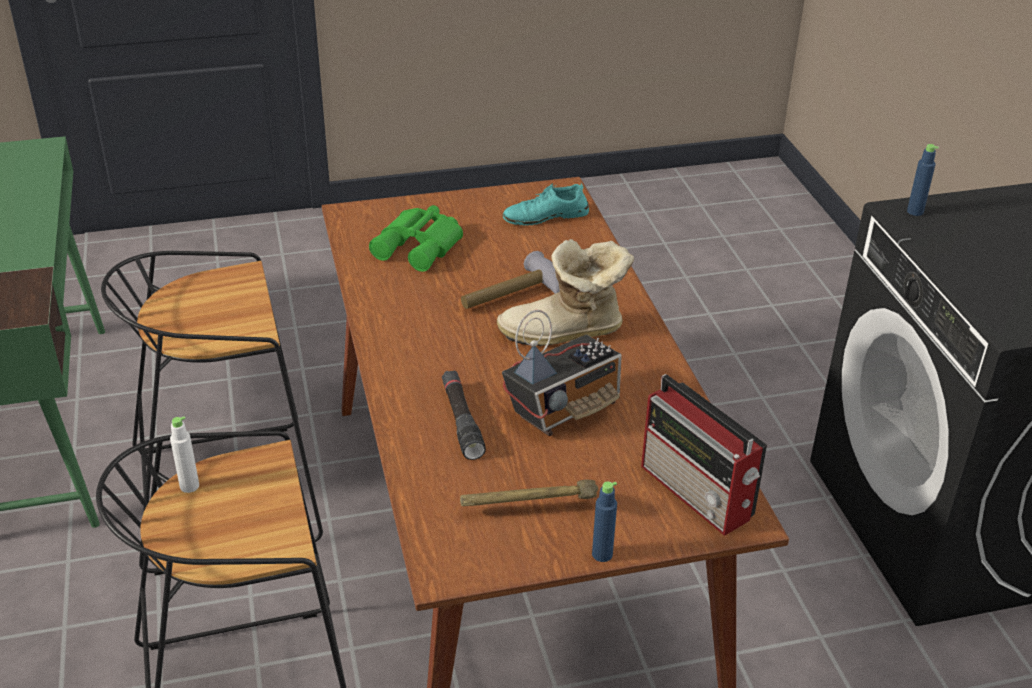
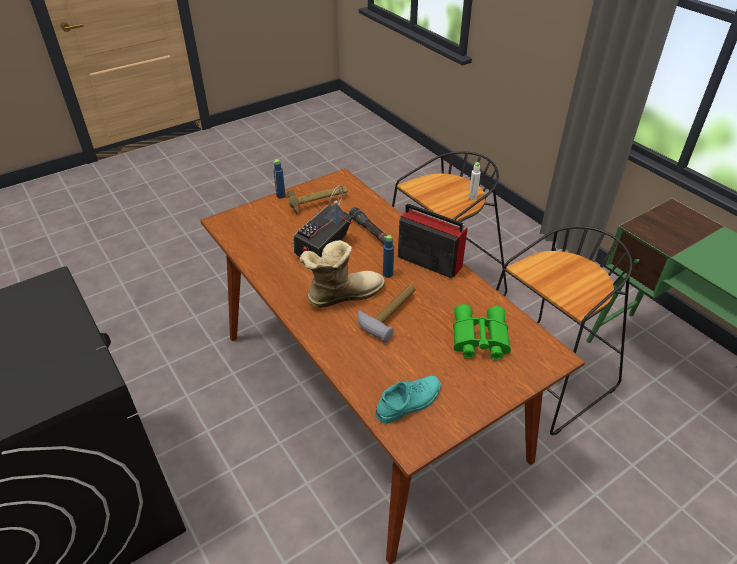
camera: 160 degrees right, 5 degrees up
(698, 493) = (244, 227): radio -> radio (428, 261)
(915, 211) = (81, 383): blue bottle -> blue bottle (387, 274)

